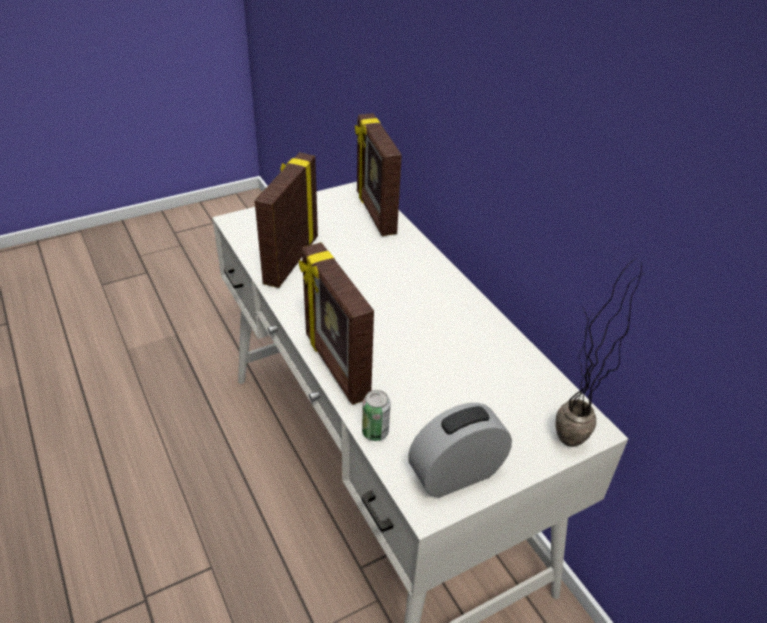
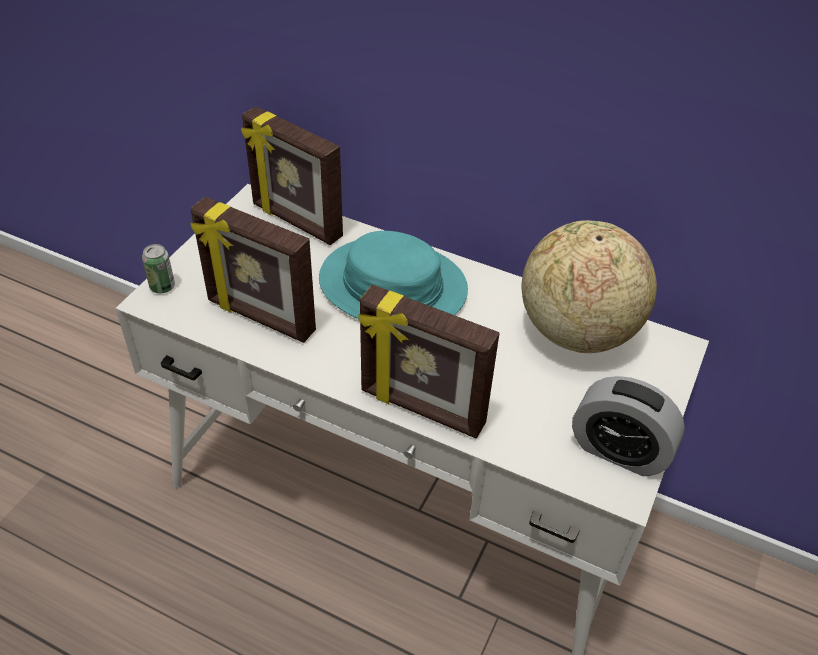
camera: 35 degrees left, 5 degrees up
(290, 260) = (260, 317): picture frame -> picture frame turned 45 degrees counterclockwise
(375, 432) = (520, 453): can -> can (162, 286)
(399, 280) = (392, 286): none -> turquoise hat
(456, 474) = (619, 450): alarm clock -> alarm clock turned 90 degrees counterclockwise
(511, 374) = (576, 331): none -> globe
(564, 448) = (675, 376): potted plant -> none

